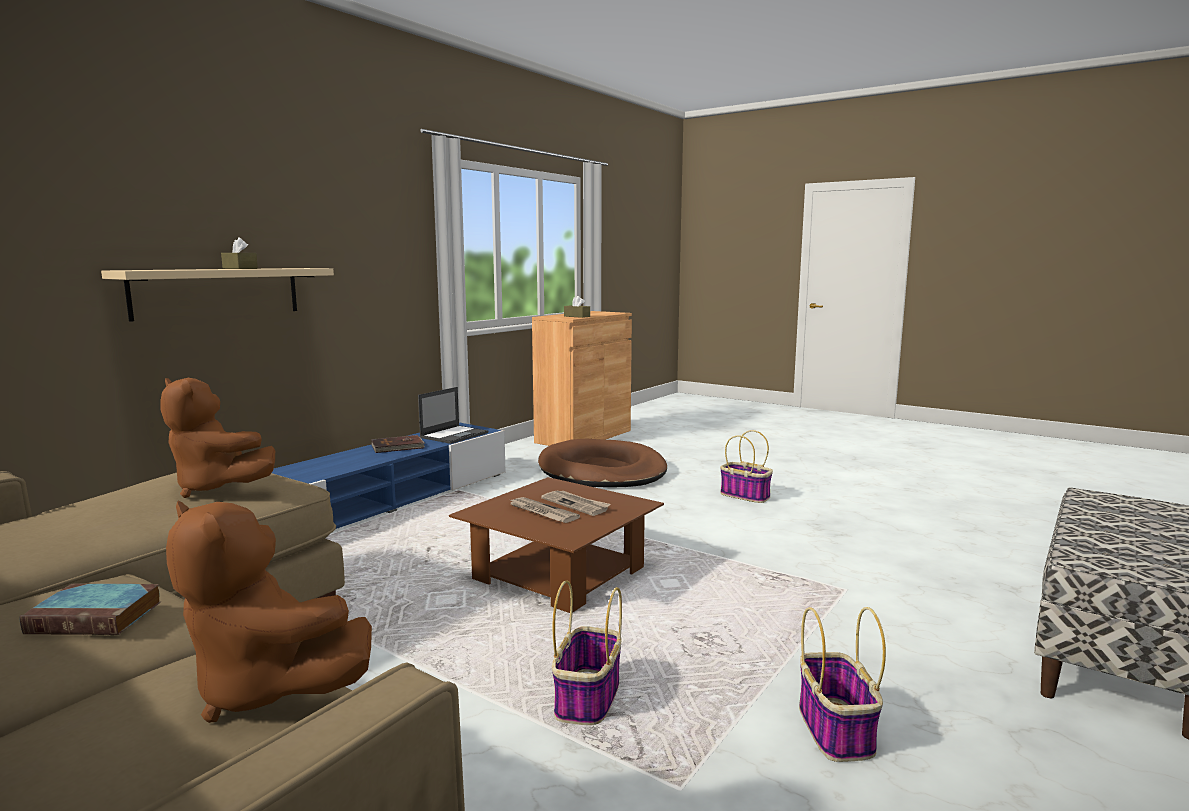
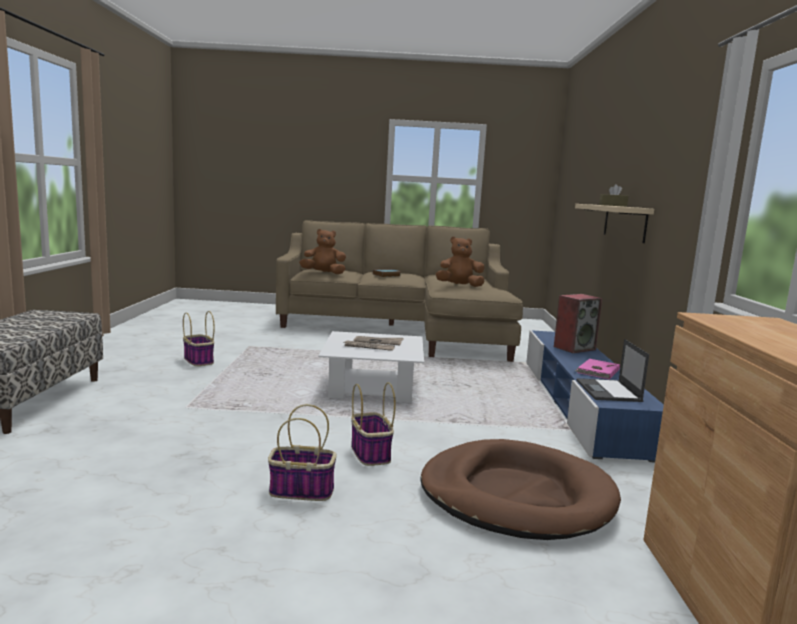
camera: 145 degrees right, 0 degrees up
(310, 469) = (574, 348): none -> speaker
(398, 447) = (597, 371): brown book -> pink book
(559, 573) = (372, 387): brown coffee table -> white coffee table
(577, 316) = (733, 324): brown tissue box -> none
(587, 699) = (296, 355): basket -> basket (370, 453)

